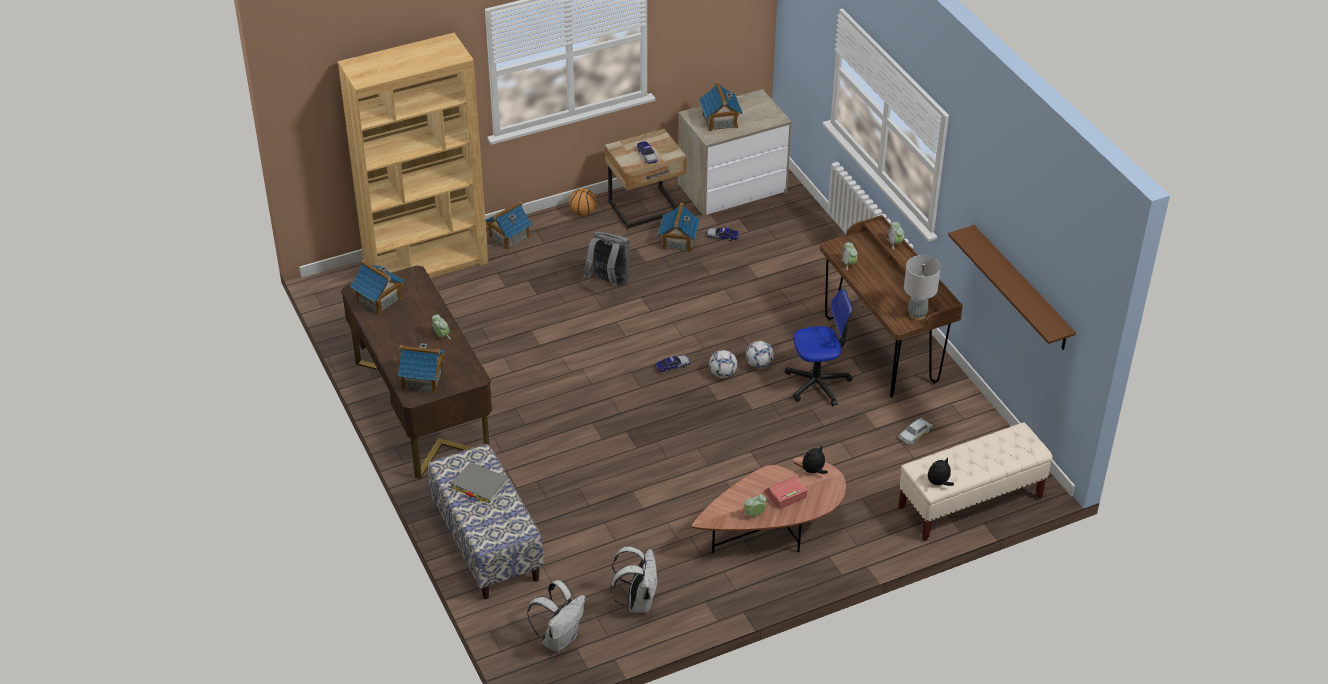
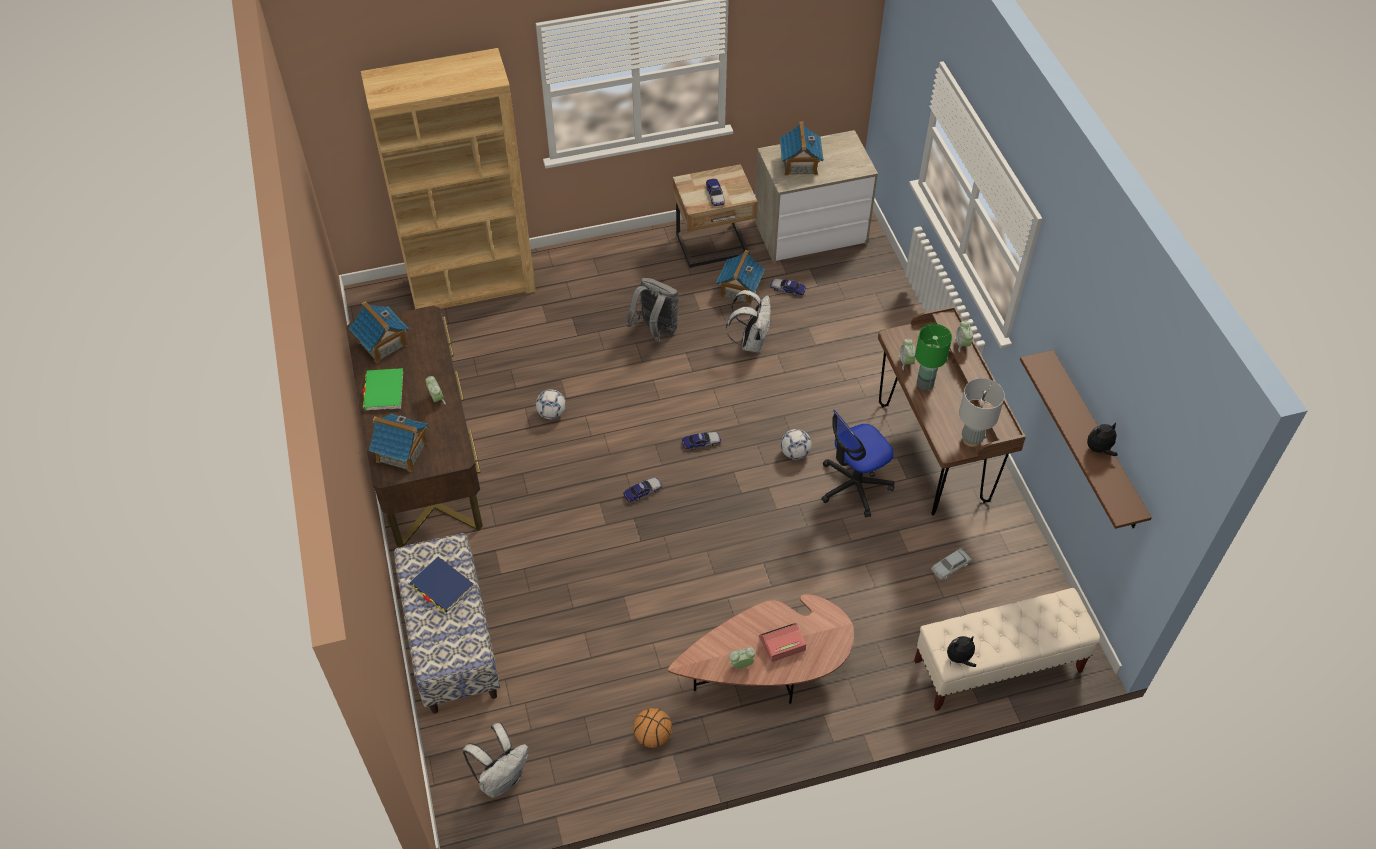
camera: 10 degrees right, 10 degrees up
(392, 335) = (384, 391): none -> green book
(479, 485) = (442, 586): grey book -> blue book
(509, 237) = (564, 263): toy house -> none
(582, 213) = (647, 243): basketball -> basketball (652, 735)
(629, 410) = (643, 491): none -> toy car
(637, 601) = (598, 742): white backpack -> white backpack (751, 342)
(722, 374) = (753, 460): football -> football (552, 413)
(813, 471) = (820, 616): plush toy -> plush toy (1099, 449)
(817, 383) = (854, 486): office chair -> office chair turned 150 degrees clockwise
(869, 278) = (925, 384): none -> green table lamp

